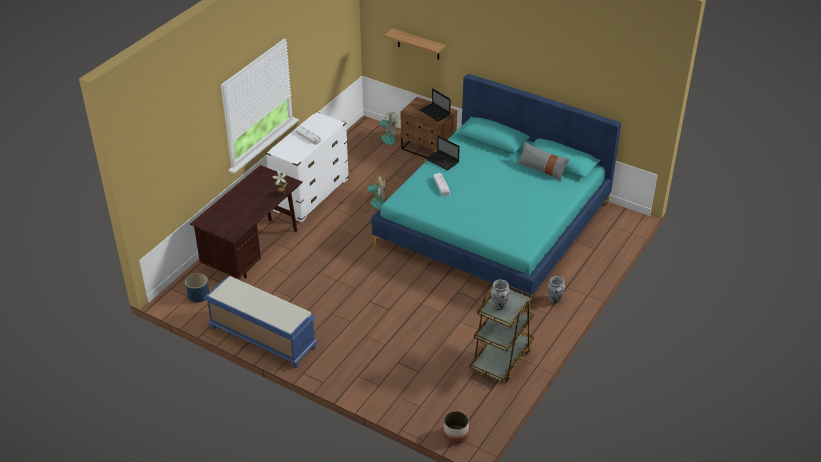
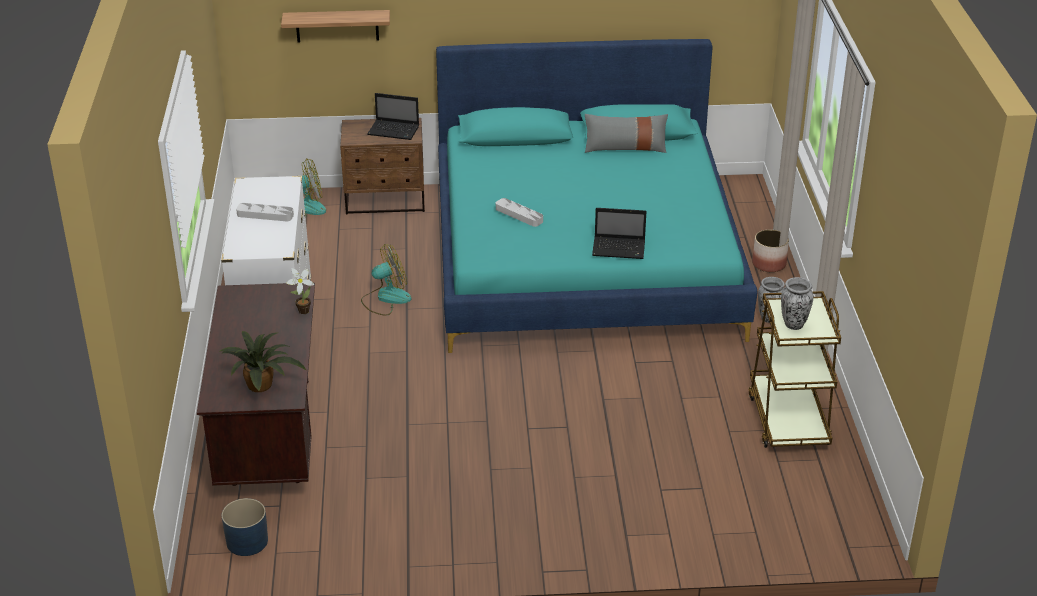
camera: 35 degrees left, 5 degrees down
(228, 222) = (262, 384): none -> potted plant
(262, 337) = (421, 553): blue bench -> none
(443, 161) = (481, 185): laptop -> laptop (620, 249)
(456, 435) = (845, 544): planter -> planter (769, 264)

